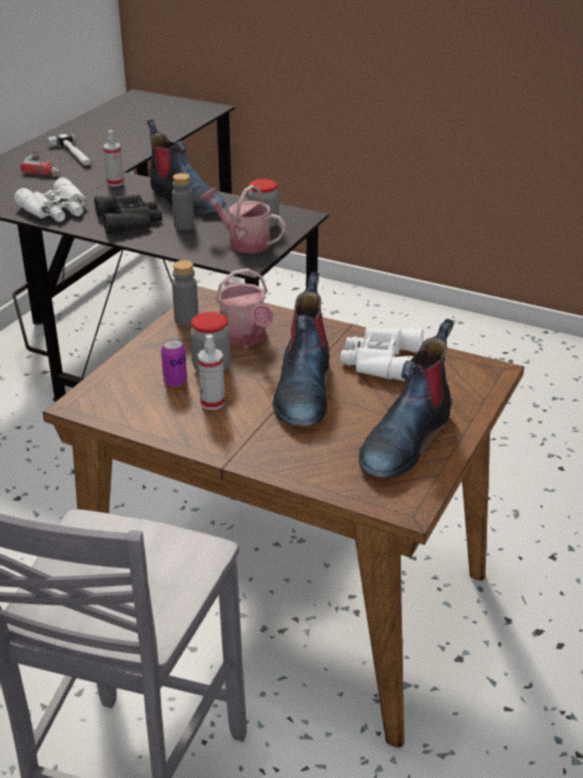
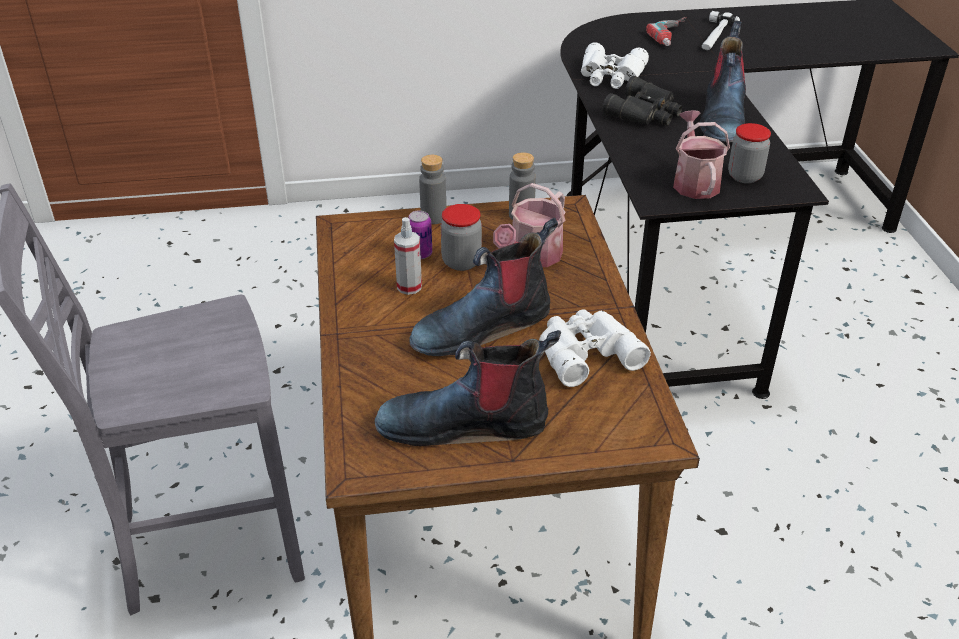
camera: 55 degrees right, 5 degrees up
(115, 183) = (698, 75): spray bottle -> none
(184, 226) = (676, 140): grey bottle -> grey bottle (433, 217)

